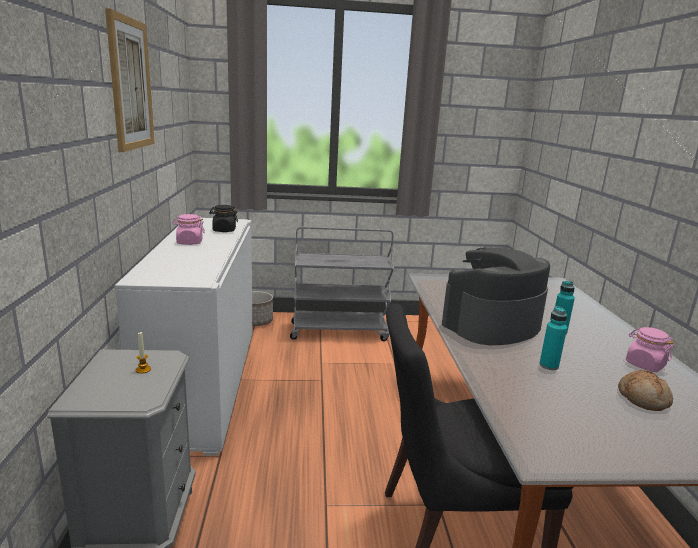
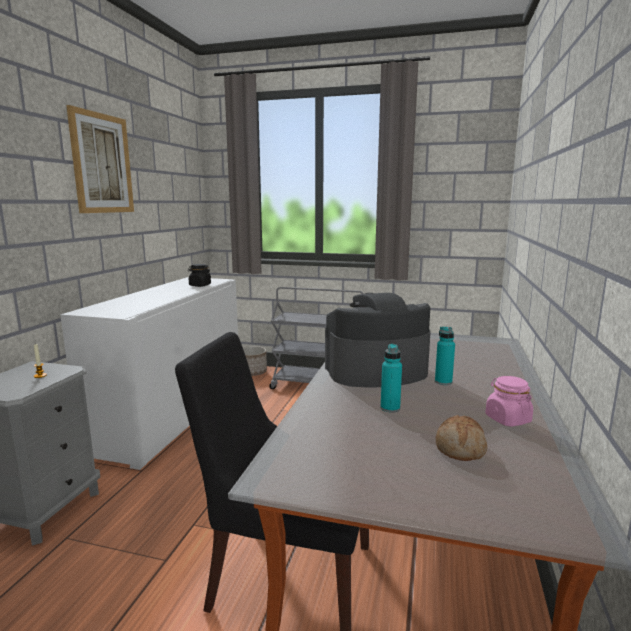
camera: 20 degrees right, 5 degrees down
(189, 242) = (159, 292): pink jar -> none

